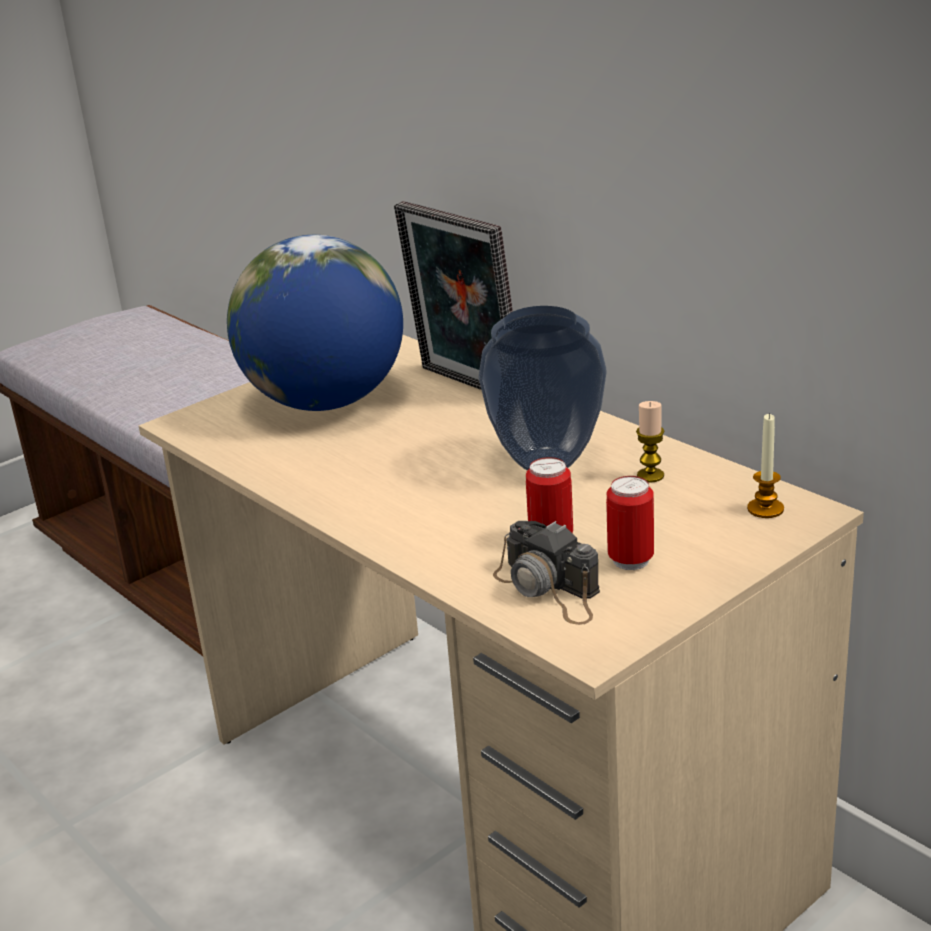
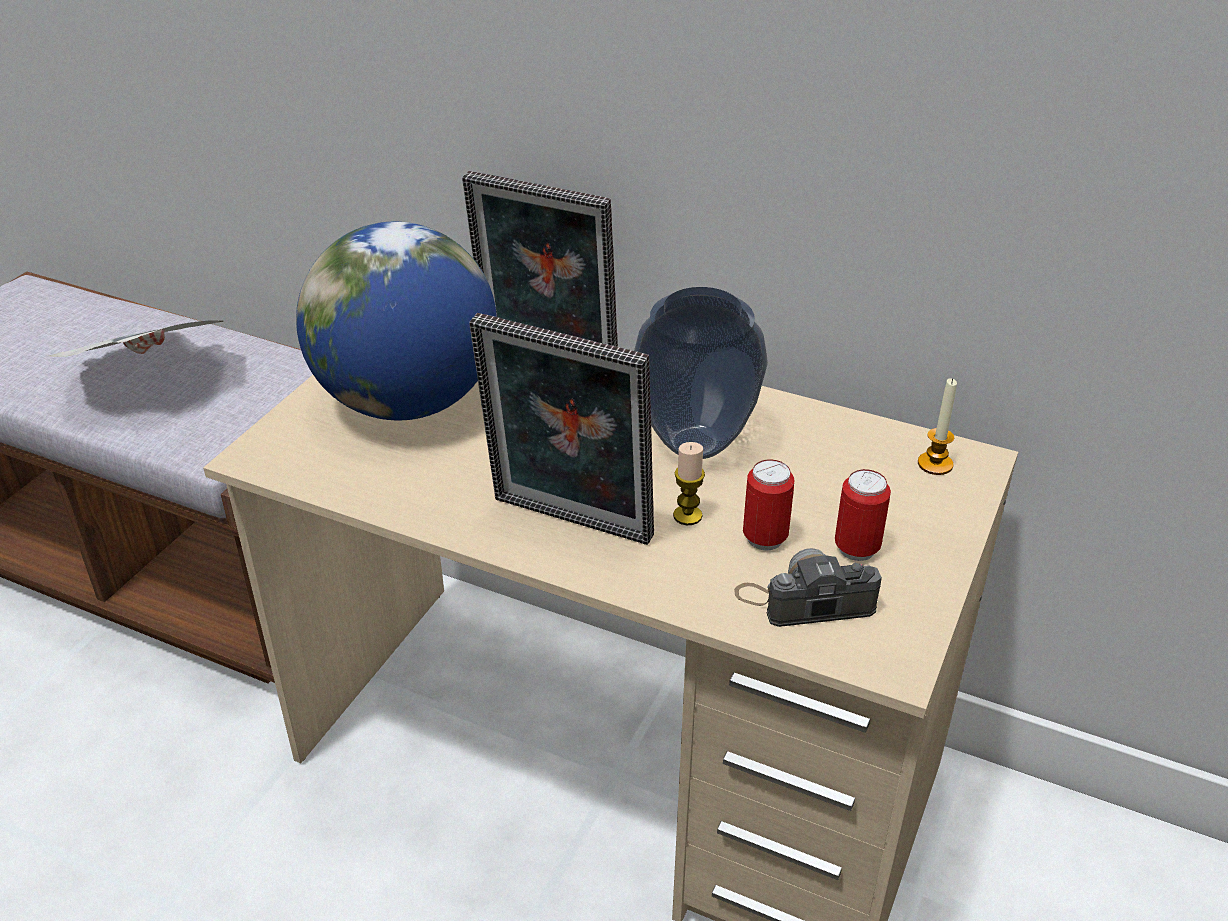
camera: 25 degrees left, 10 degrees up
(183, 381) = (150, 375): none -> newspaper
(387, 503) = (568, 524): none -> picture frame
(549, 589) = (805, 600): camera -> camera turned 150 degrees clockwise
(650, 476) = (805, 443): candle -> candle (687, 516)

